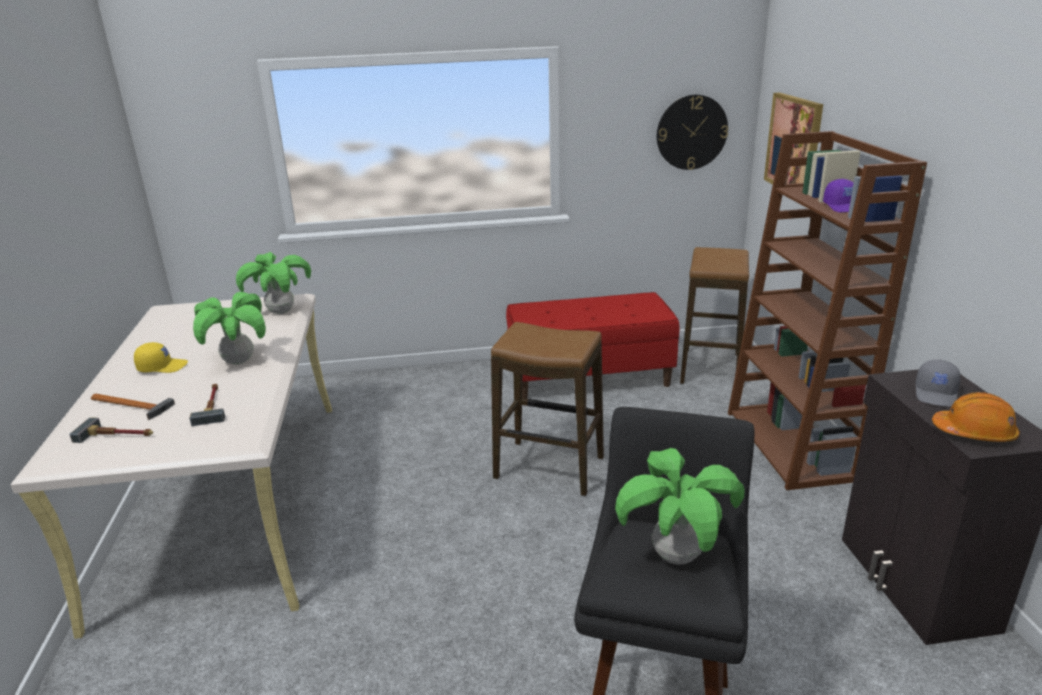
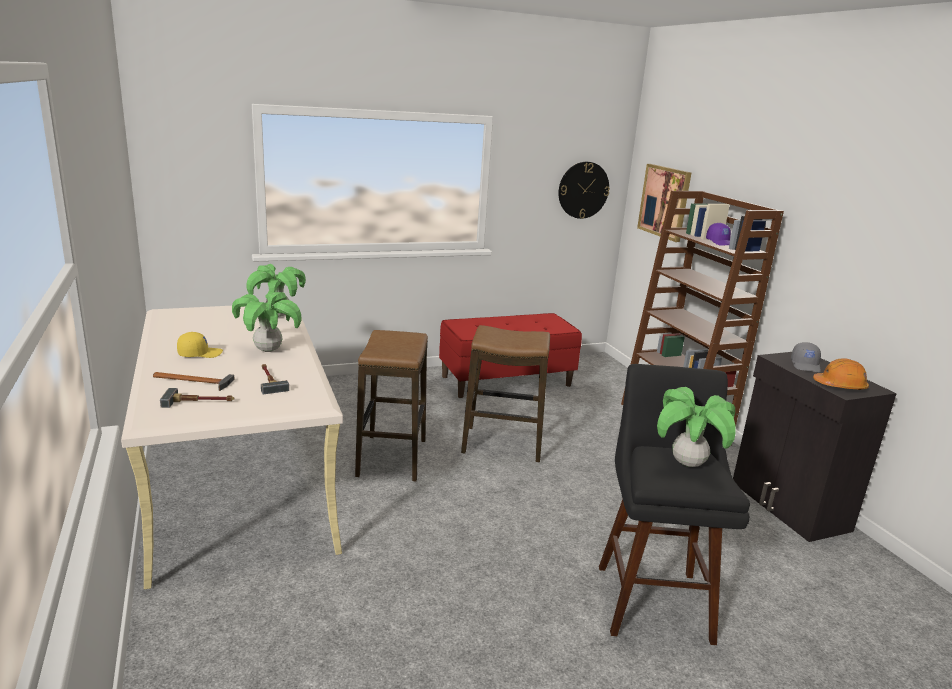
camera: 15 degrees left, 5 degrees down
(710, 369) = (596, 374): stool -> stool (392, 458)

